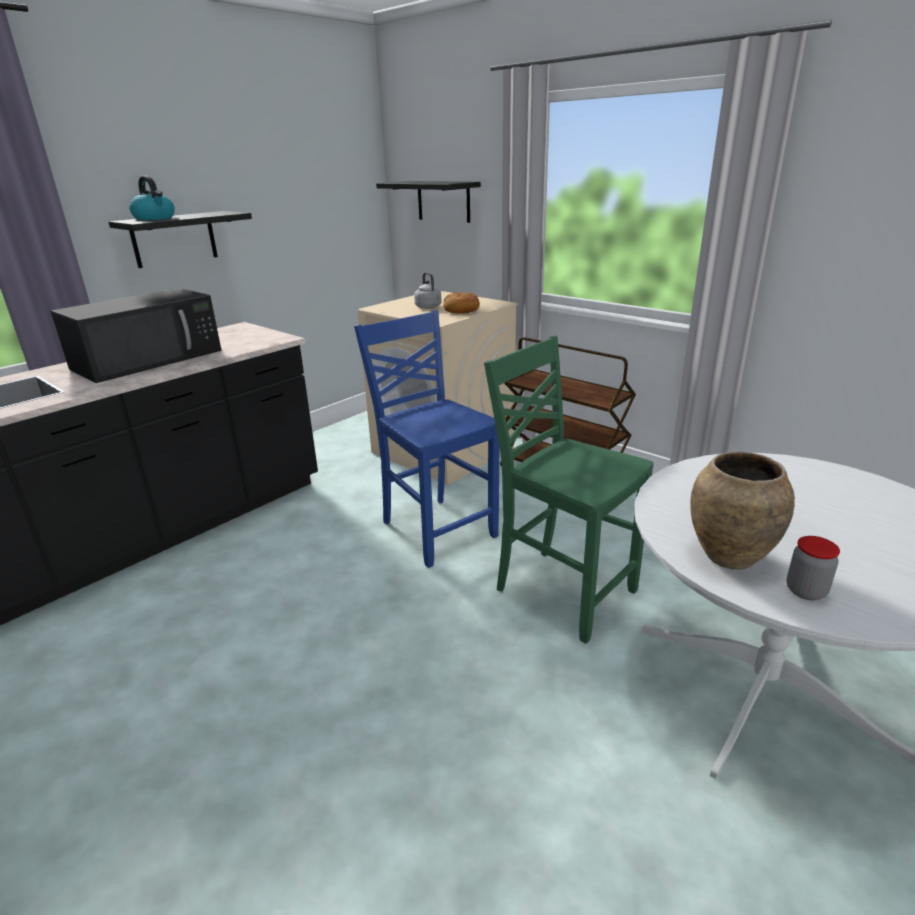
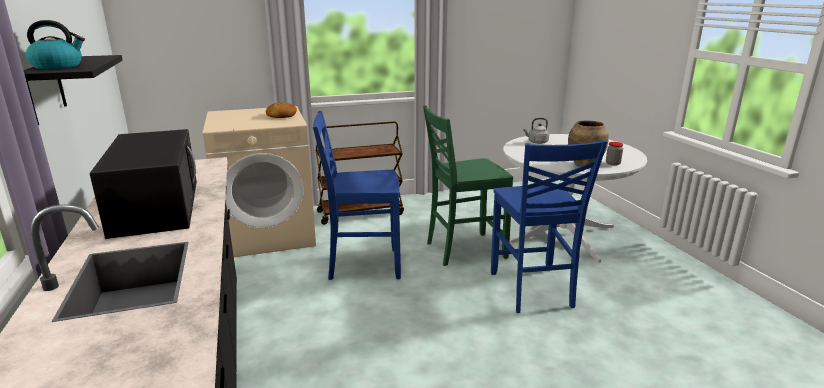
camera: 60 degrees left, 5 degrees down
(427, 306) = (250, 119): grey kettle -> grey kettle (536, 142)
(443, 201) = (191, 38): black shelf -> none
(508, 705) = (532, 290): none -> blue chair

